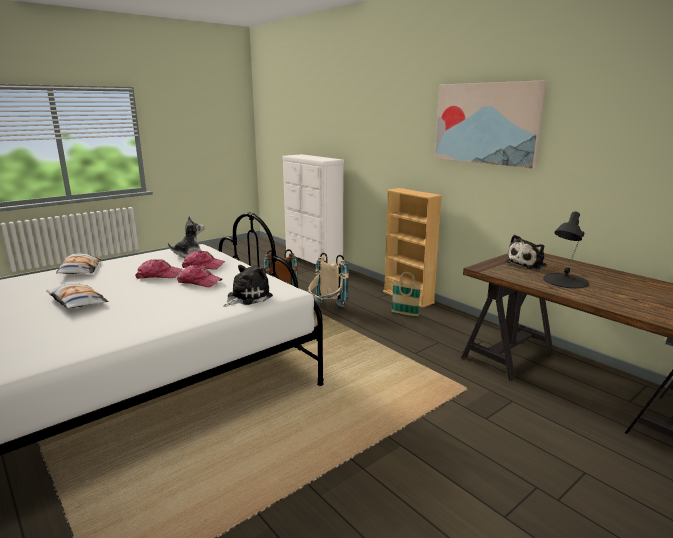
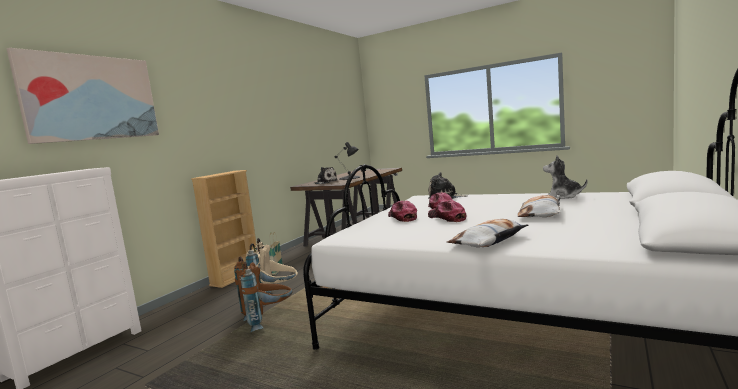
camera: 110 degrees left, 10 degrees down
(189, 254) = (372, 229): plush toy -> plush toy (563, 196)
(486, 123) = (248, 109): picture -> picture (91, 98)

